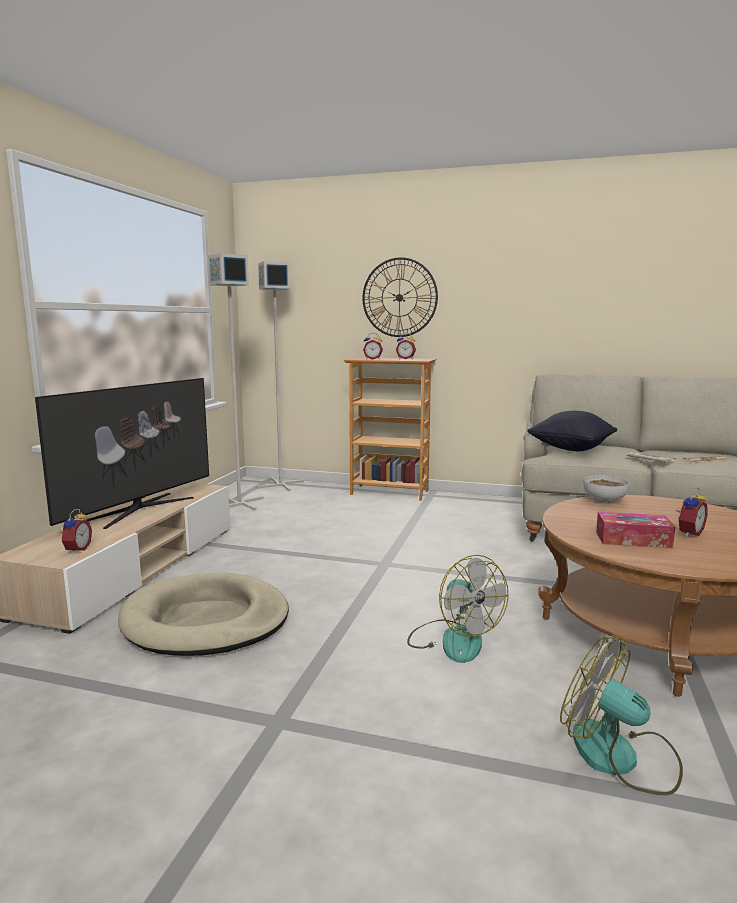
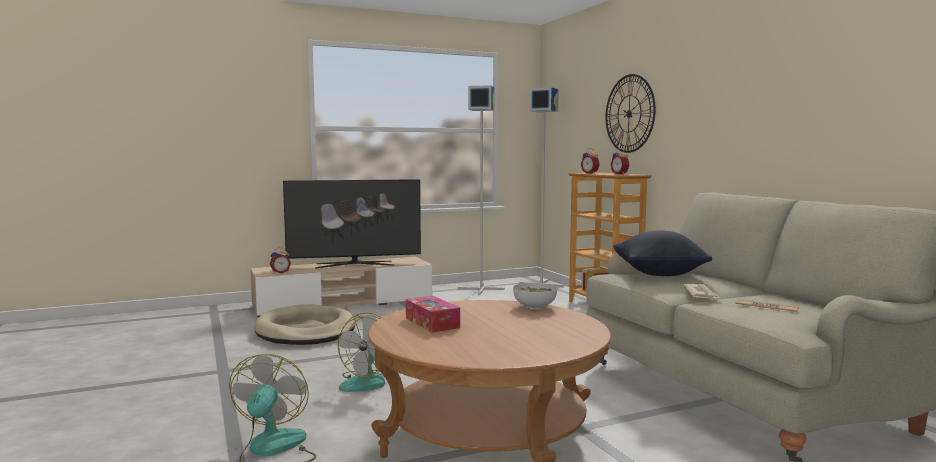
camera: 50 degrees right, 5 degrees down
(688, 533) = (484, 333): alarm clock -> none

